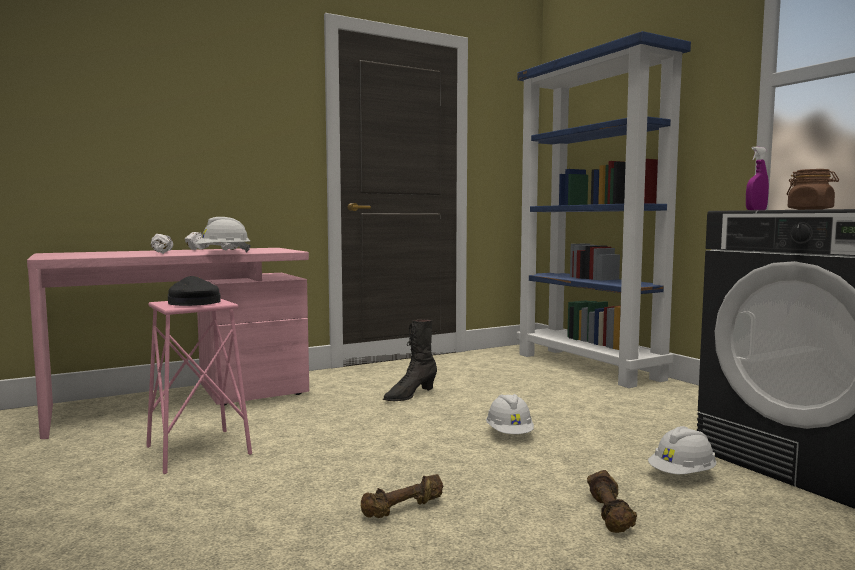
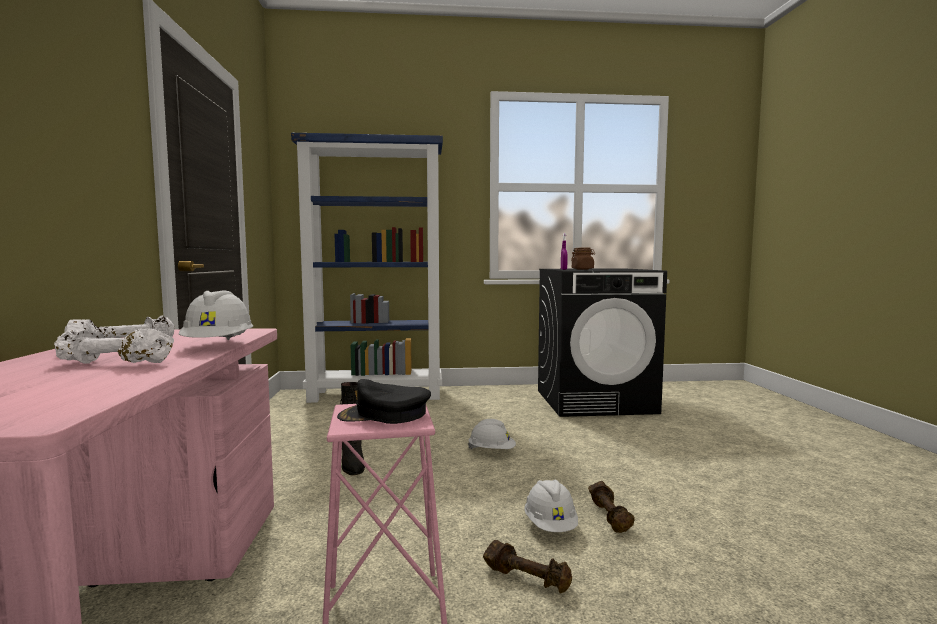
camera: 65 degrees left, 0 degrees up
(610, 514) = (637, 459): brown dumbbell -> brown dumbbell (527, 578)
(682, 475) = (592, 429): white hard hat -> white hard hat (550, 525)

